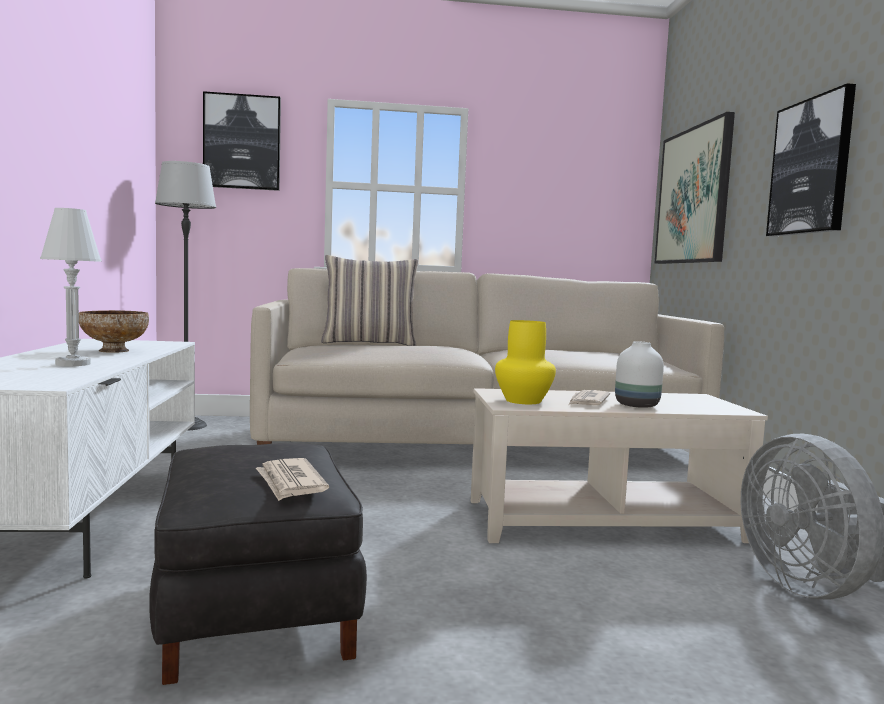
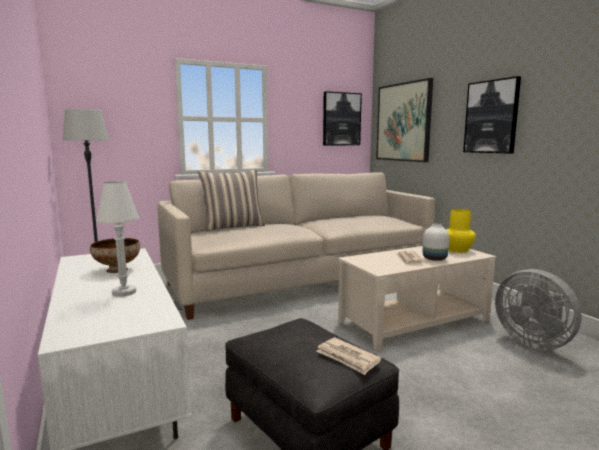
camera: 20 degrees left, 5 degrees up
(242, 142) = (115, 89): picture -> picture (341, 119)
(522, 401) = (379, 265): yellow vase -> yellow vase (457, 250)

